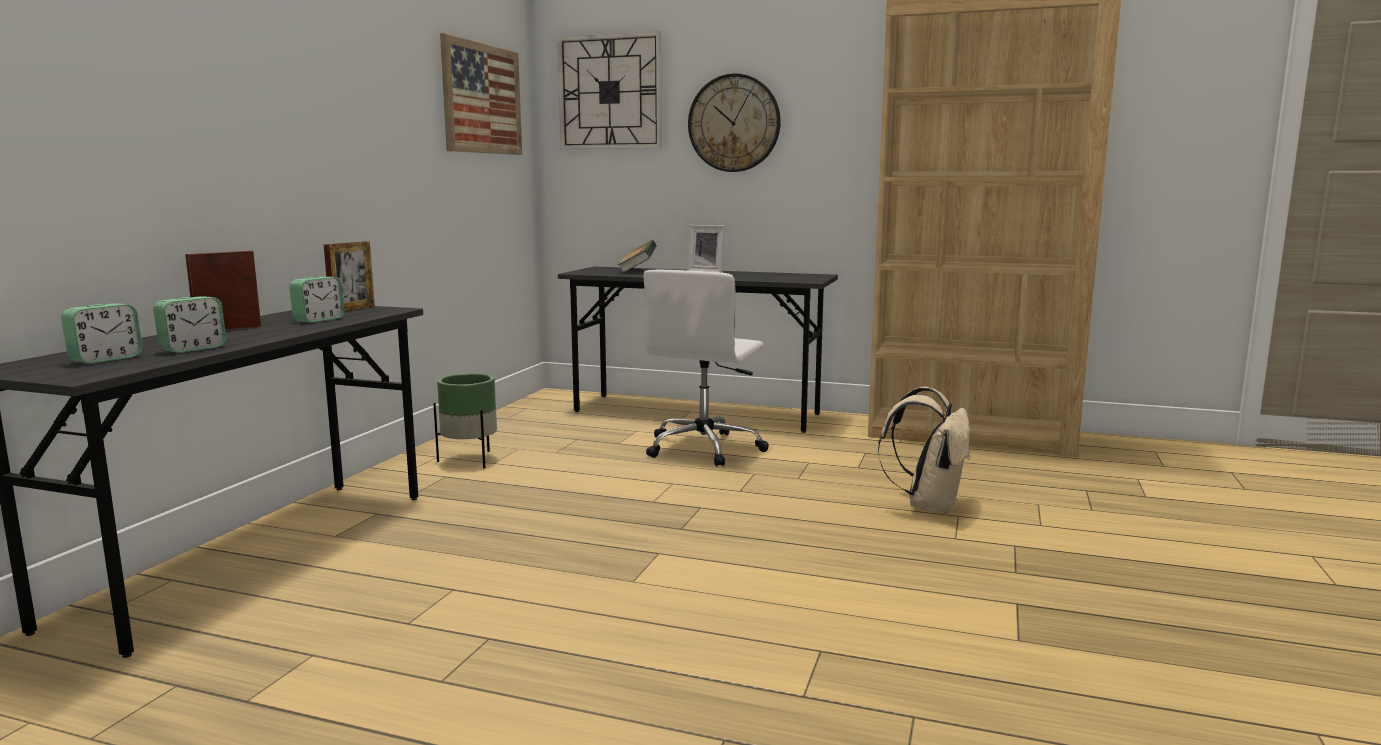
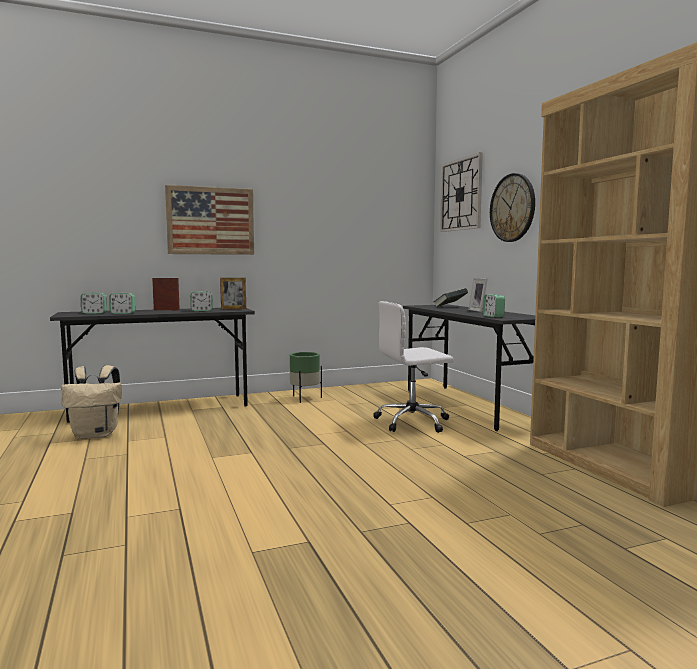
camera: 50 degrees right, 5 degrees down
(482, 99) = (379, 205): picture -> picture (210, 221)
(776, 279) = (493, 316): none -> alarm clock
(928, 505) = (434, 486): beige backpack -> beige backpack (96, 435)

